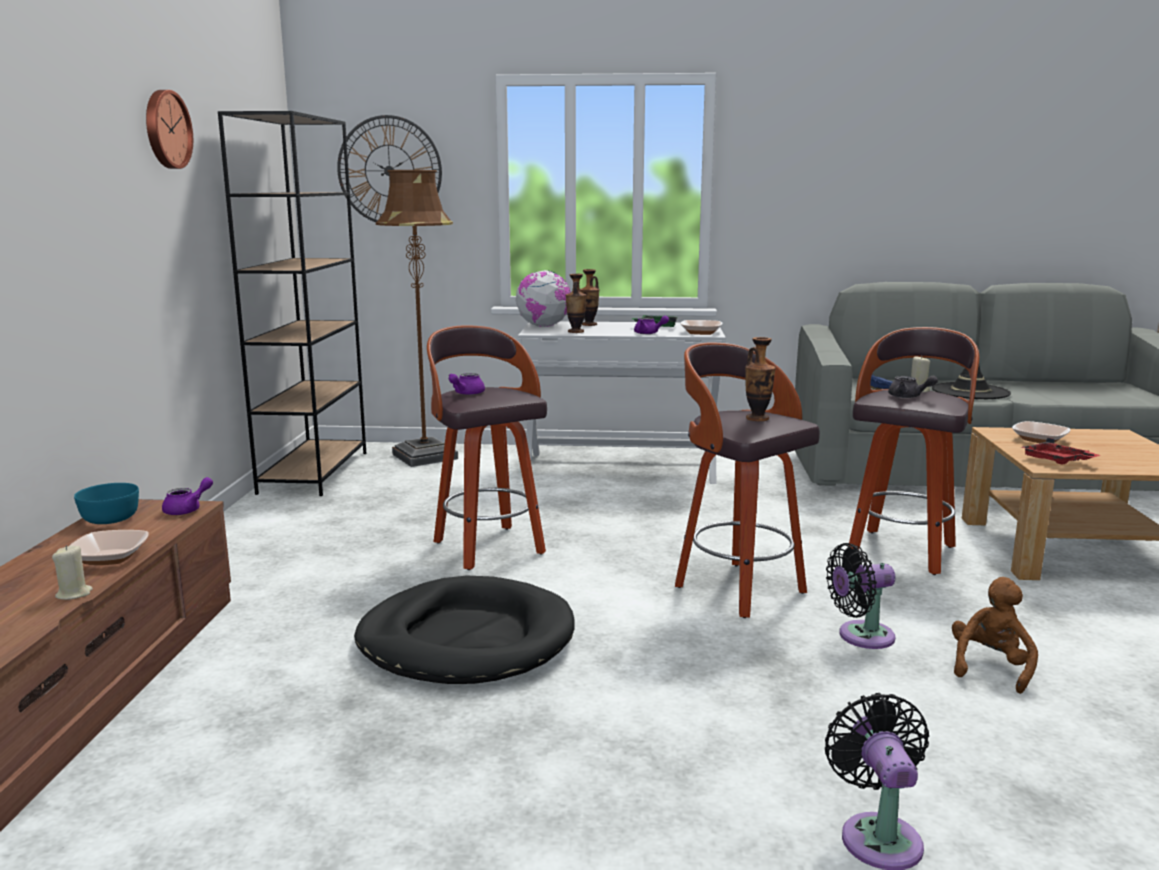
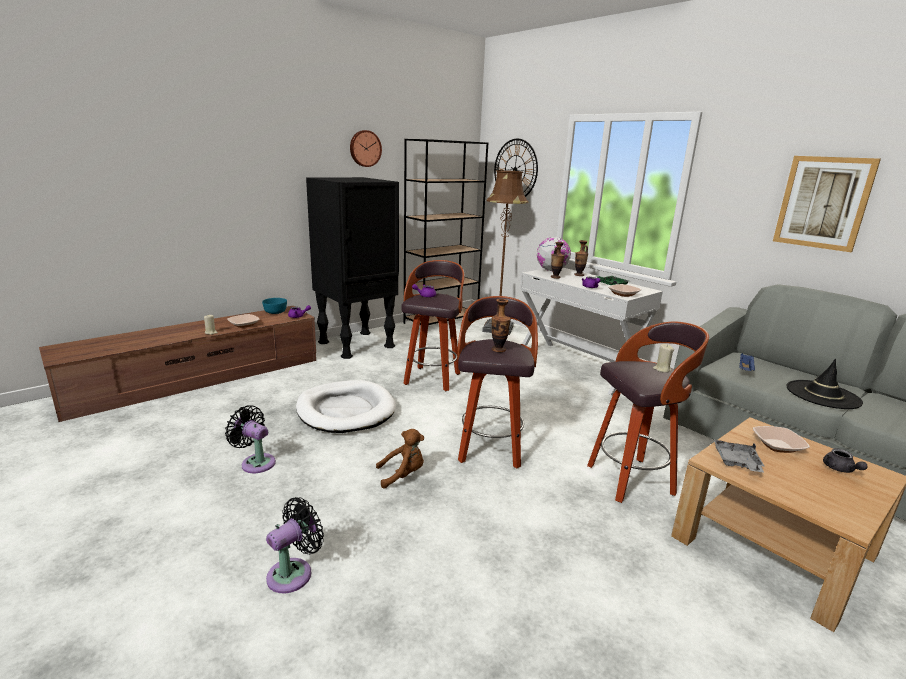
camera: 45 degrees right, 5 degrees up
(248, 550) = (357, 344): none -> black cabinet
(466, 639) = (346, 410): black dog bed -> white dog bed
(860, 636) = (492, 502): black fan -> black fan (256, 462)
(880, 181) = (823, 203): none -> picture
(908, 397) = (637, 370): grey teapot -> grey teapot (840, 469)
(990, 667) = (519, 560): brown plush toy -> brown plush toy (403, 475)
(1056, 461) = (736, 462): red tray -> grey tray

